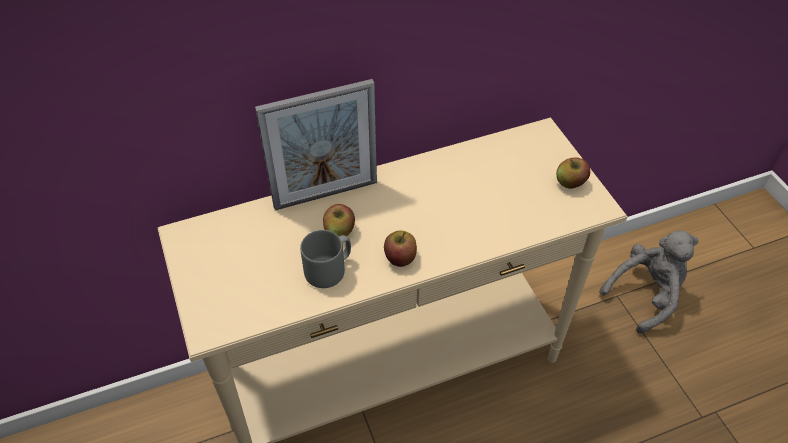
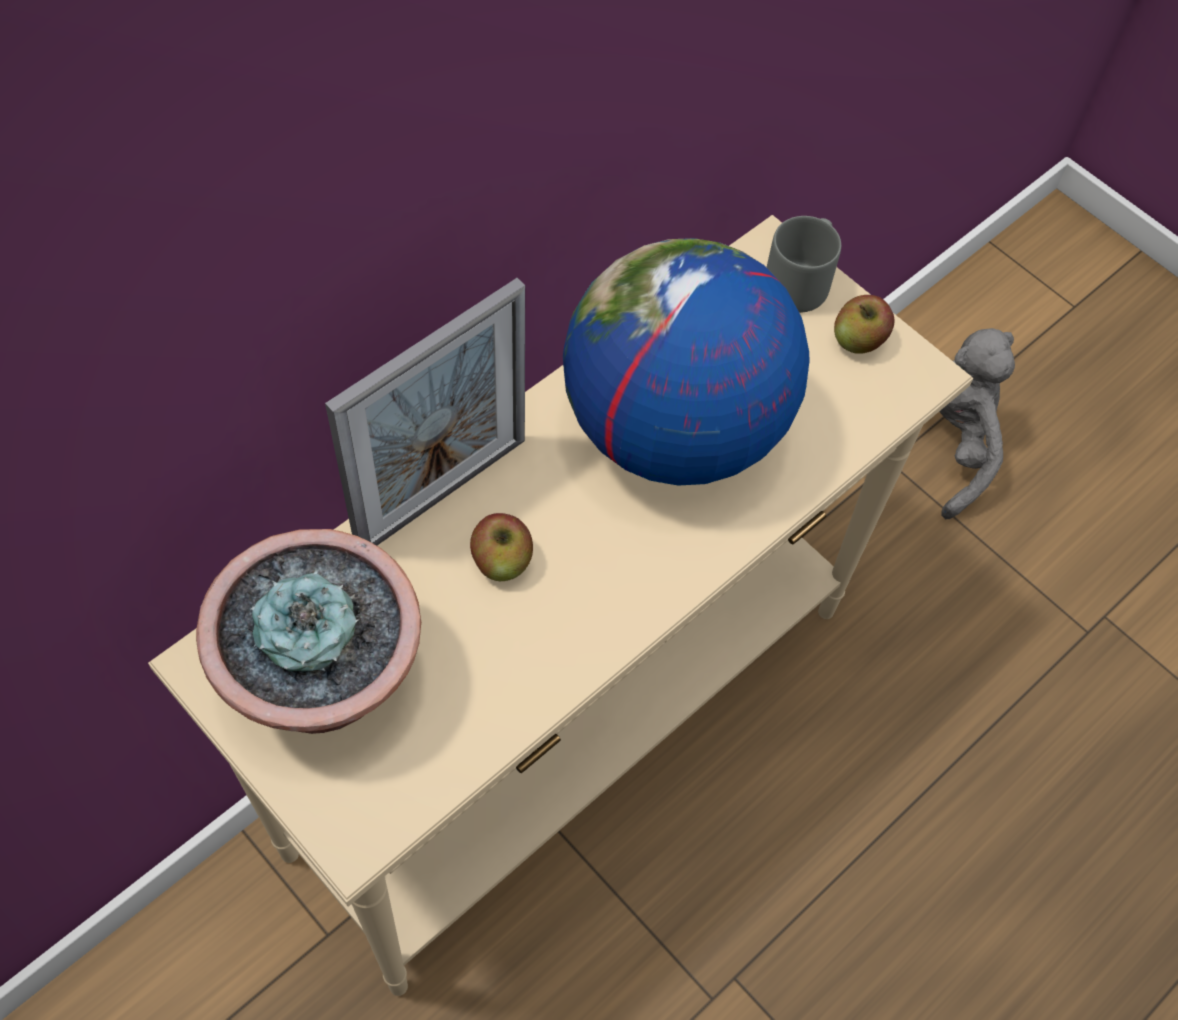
camera: 25 degrees left, 10 degrees up
(231, 256) = (325, 678): none -> potted plant
(329, 270) = (519, 644): grey mug -> grey mug (800, 282)
(400, 257) = (633, 579): apple -> none
(453, 197) = (673, 430): none -> globe

